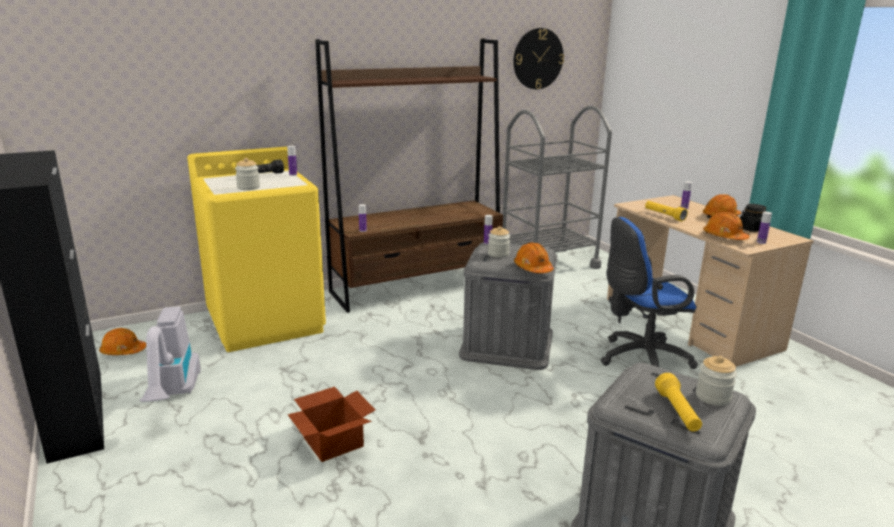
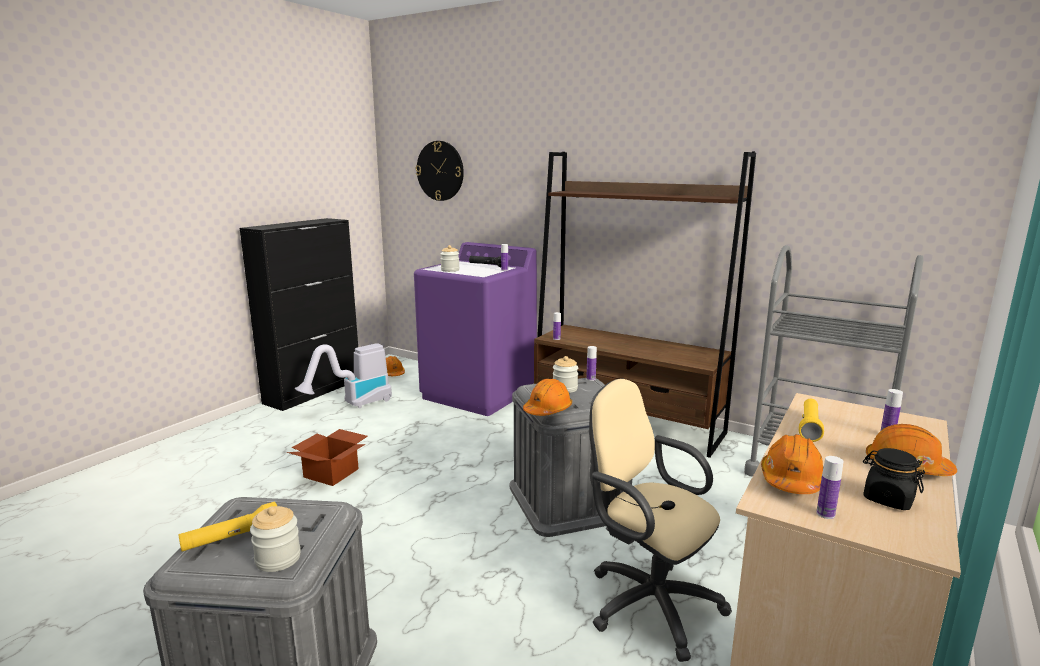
camera: 60 degrees right, 5 degrees down
(266, 322) = (479, 393): yellow washing machine -> purple washing machine
(538, 59) = (856, 181): wall clock -> wall clock (440, 171)
(639, 359) = (647, 602): blue office chair -> beige office chair

